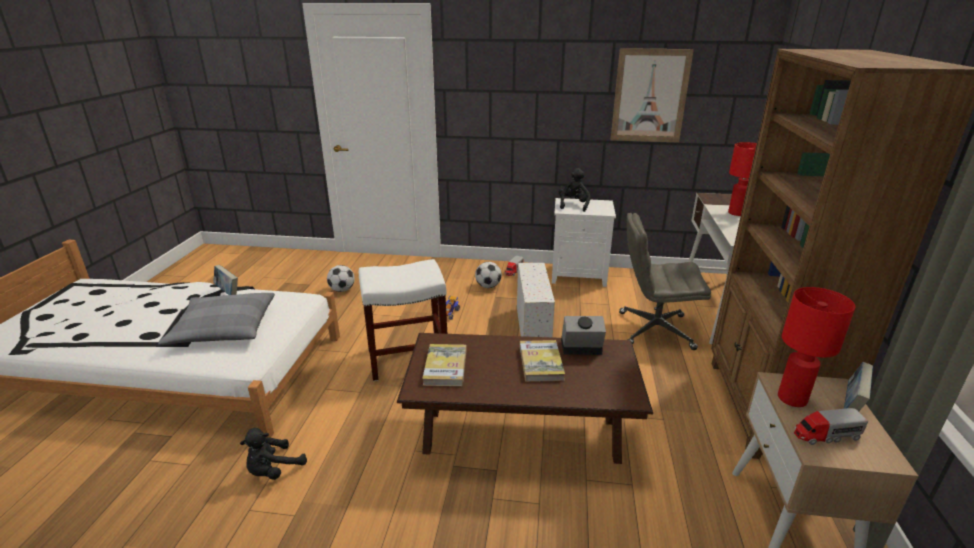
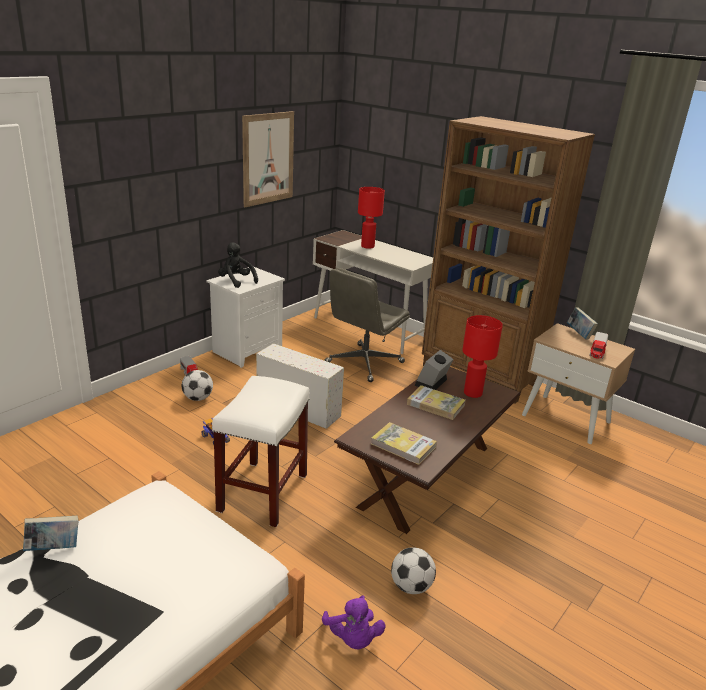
camera: 60 degrees left, 0 degrees up
(224, 328) = (153, 571): grey pillow -> none
(273, 470) = (352, 638): black plush toy -> purple plush toy
(342, 290) = (57, 489): football -> football (411, 586)
(792, 398) = (564, 343): red table lamp -> red table lamp (472, 393)

